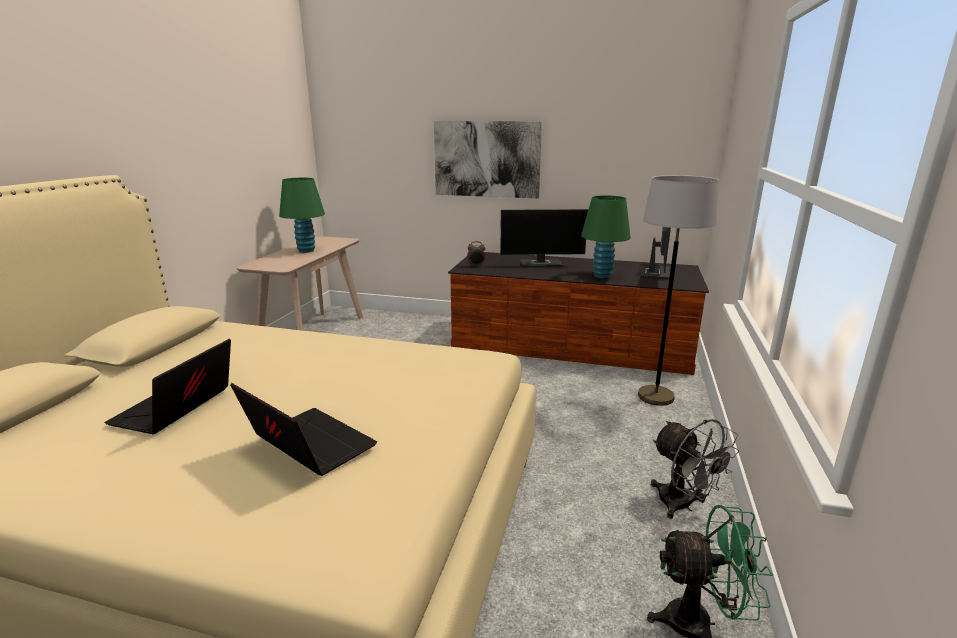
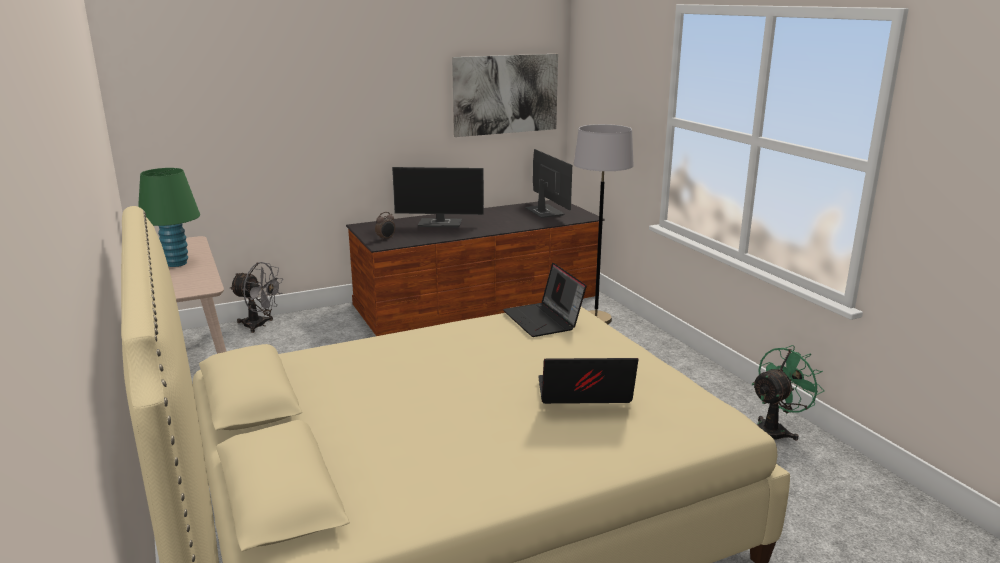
camera: 40 degrees left, 0 degrees up
(176, 409) = (430, 420): laptop -> laptop (544, 320)
(486, 159) = (353, 119): picture -> picture (506, 94)
(542, 264) = (441, 223): monitor -> monitor turned 45 degrees clockwise
(602, 276) = (512, 223): green table lamp -> none
(683, 505) = (698, 380): grey fan -> grey fan (260, 325)

